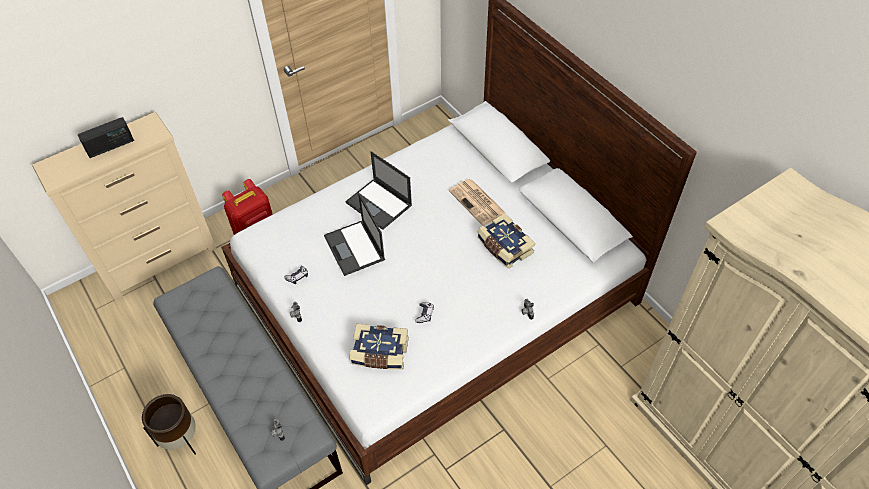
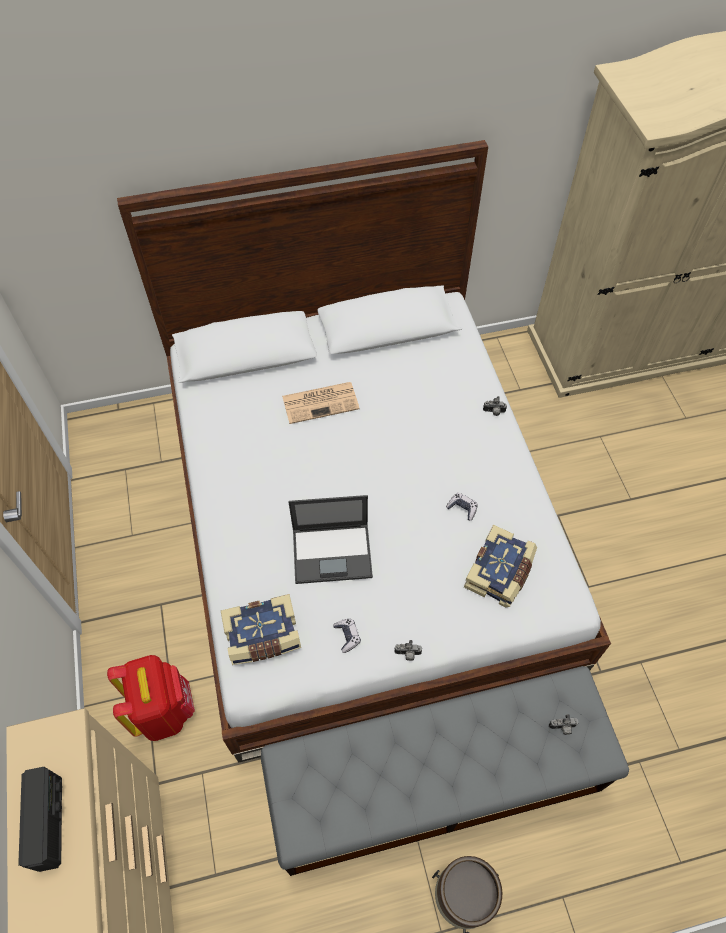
camera: 70 degrees left, 5 degrees up
(379, 204) = (272, 504): laptop -> none
(504, 247) = (399, 400): book -> book (263, 636)

